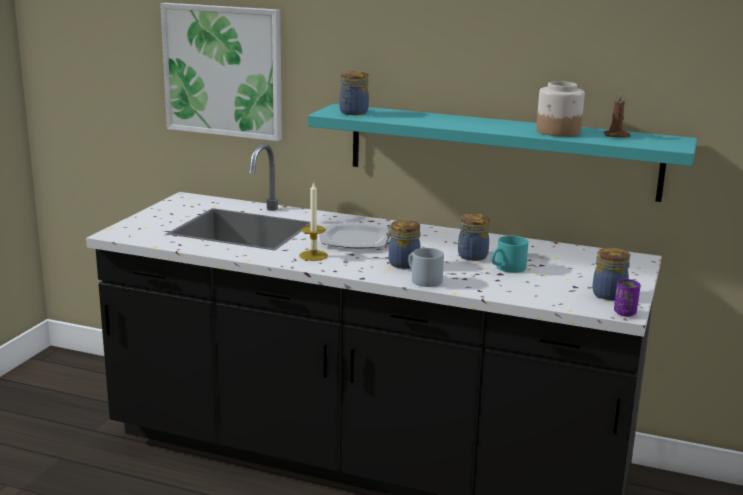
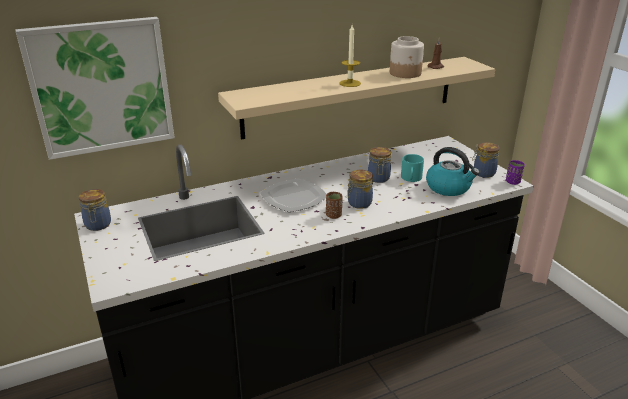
camera: 45 degrees left, 10 degrees up
(313, 255) = (298, 225): candle -> candle (350, 83)
(353, 113) = (258, 97): jar -> jar (98, 225)
(358, 262) = (333, 215): none -> brown cup
(422, 279) = (393, 210): grey mug -> none
(501, 151) = (351, 96): turquoise shelf -> beige shelf
(530, 288) = (449, 187): none -> kettle

